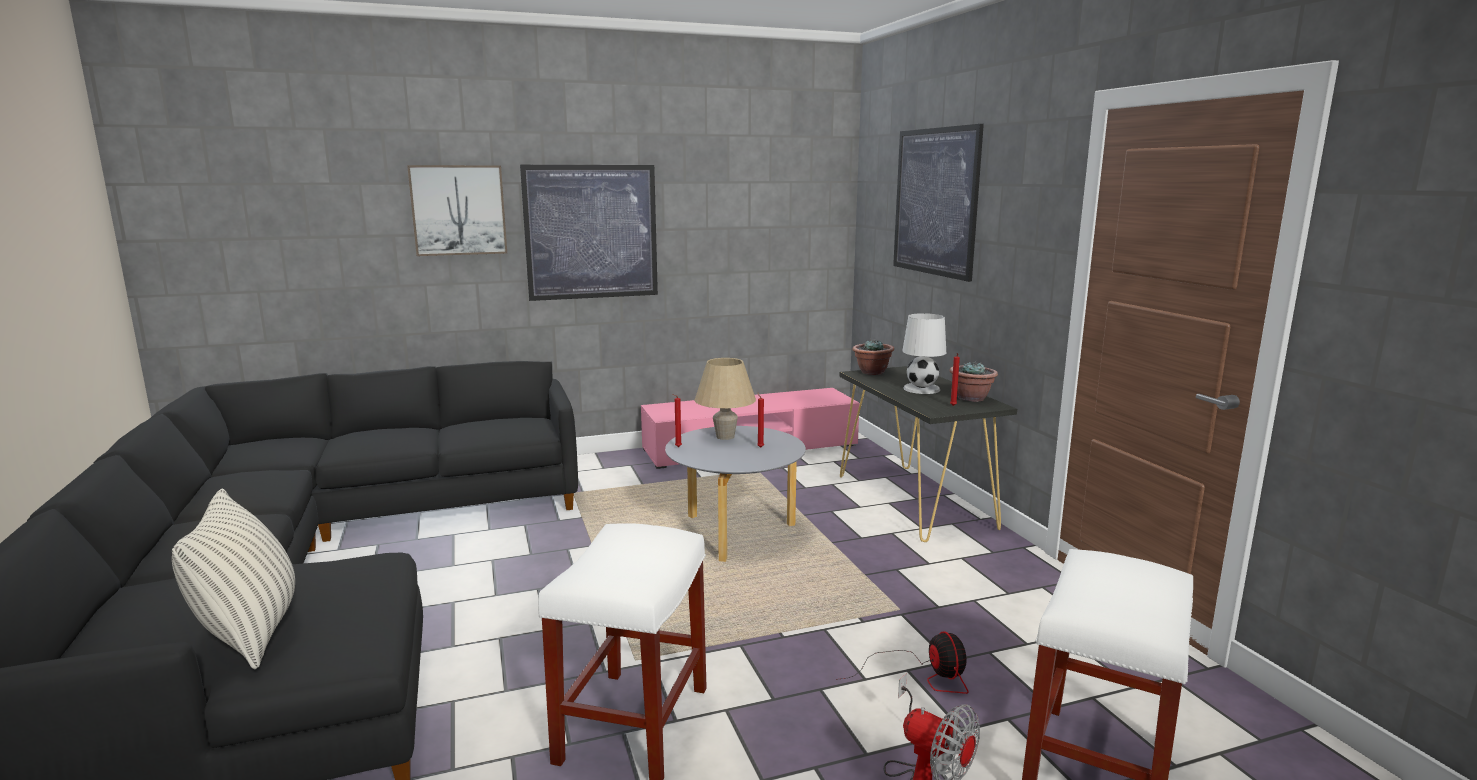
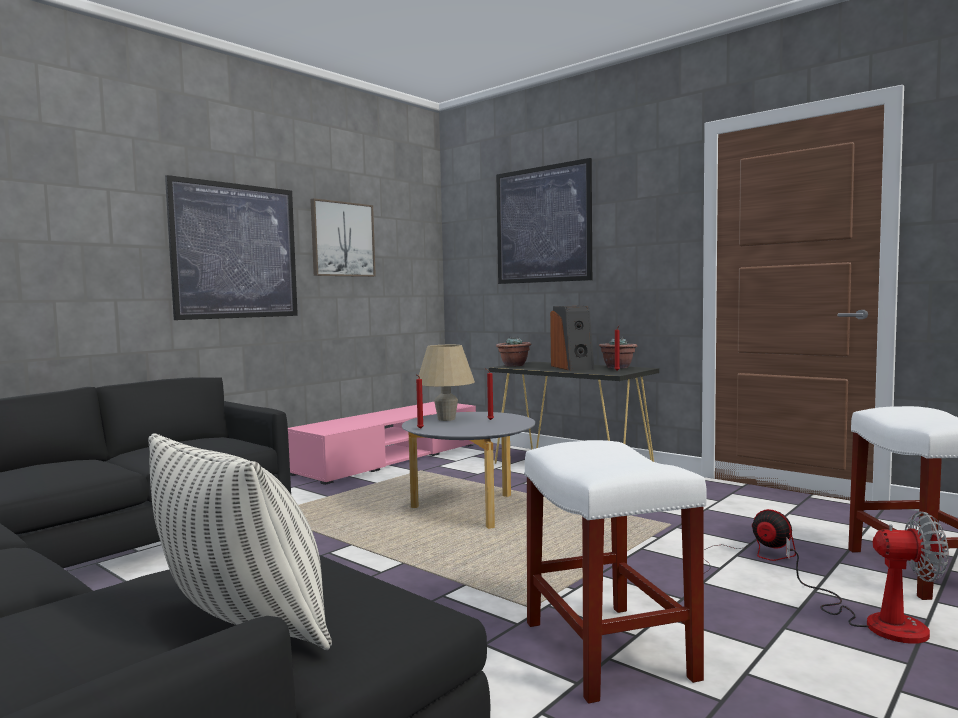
camera: 30 degrees left, 10 degrees down
(458, 210) = (97, 217): picture -> picture (342, 239)
(922, 389) = (573, 367): white table lamp -> speaker

